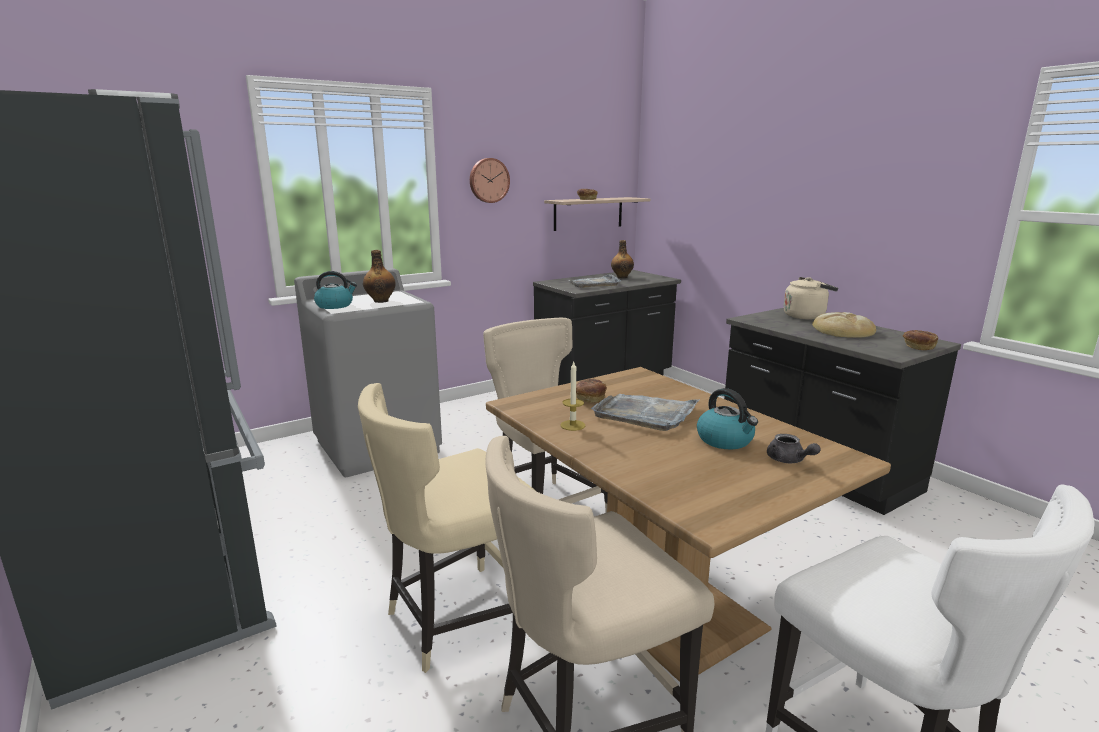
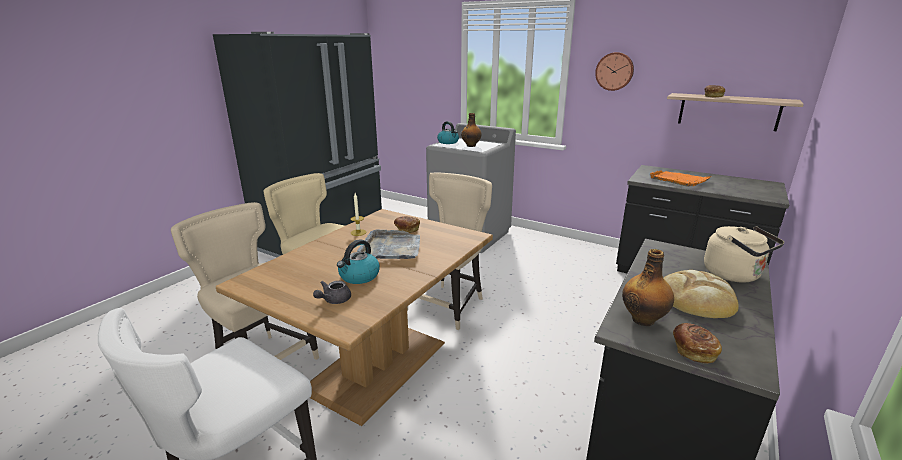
camera: 65 degrees right, 5 degrees up
(594, 283) = (679, 180): grey tray -> orange tray
(622, 277) = (733, 183): bottle -> bottle (643, 319)

